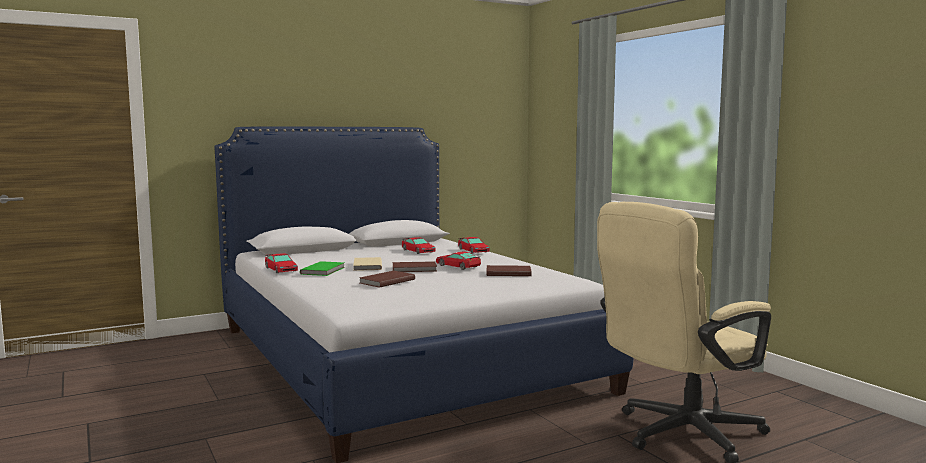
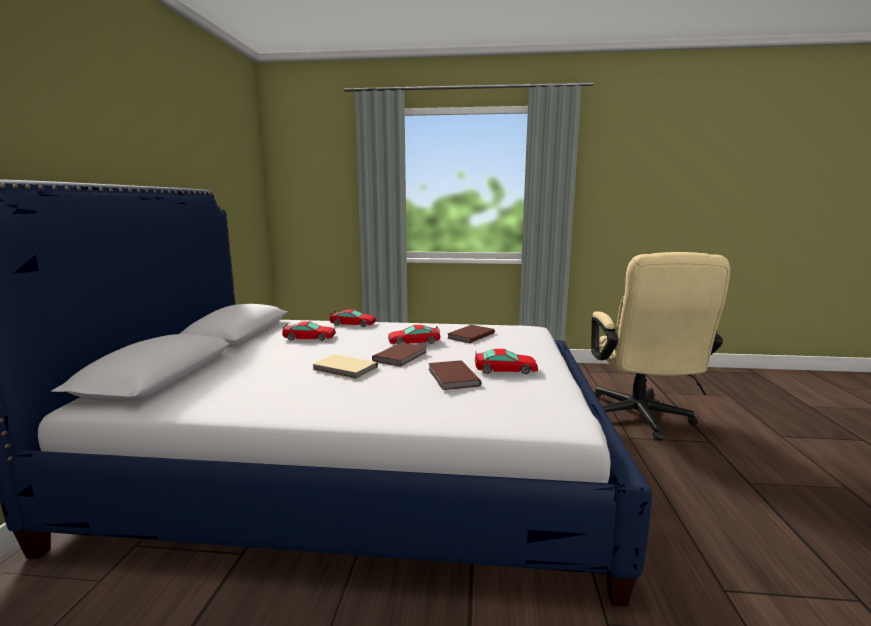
camera: 55 degrees left, 5 degrees up
(280, 269) = (263, 412): toy car -> toy car (505, 369)
(324, 270) = (327, 391): green book -> none

